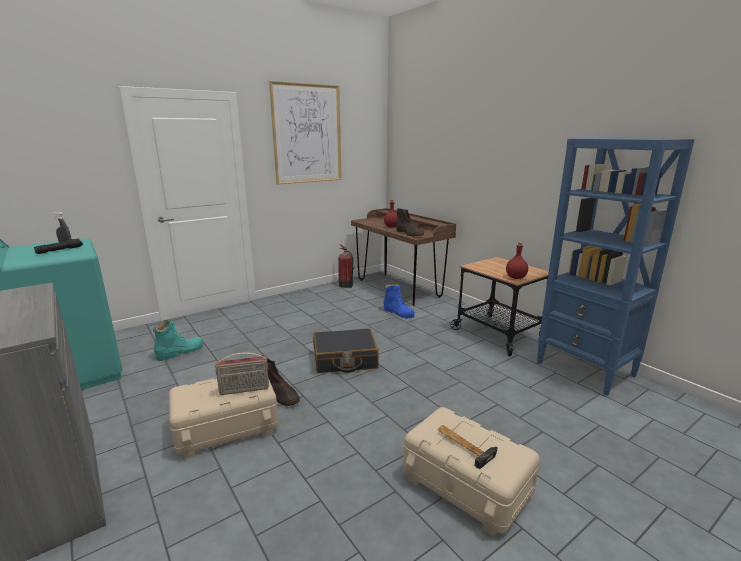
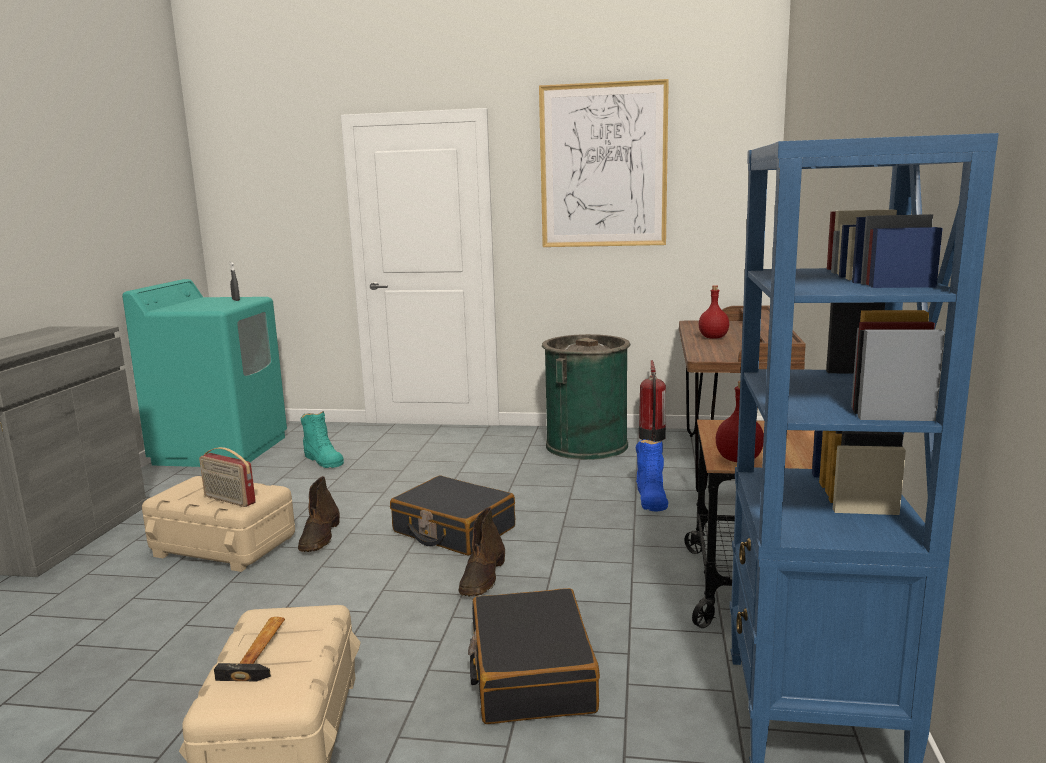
camera: 45 degrees right, 5 degrees down
(60, 250) = (216, 304): black flashlight -> none
(180, 352) = (323, 460): turquoise boot -> turquoise boot turned 45 degrees clockwise
(324, 297) = (587, 445): none -> green trash can
(409, 233) = (707, 351): brown boot -> brown boot (482, 578)
(497, 402) = (531, 674): none -> black suitcase

